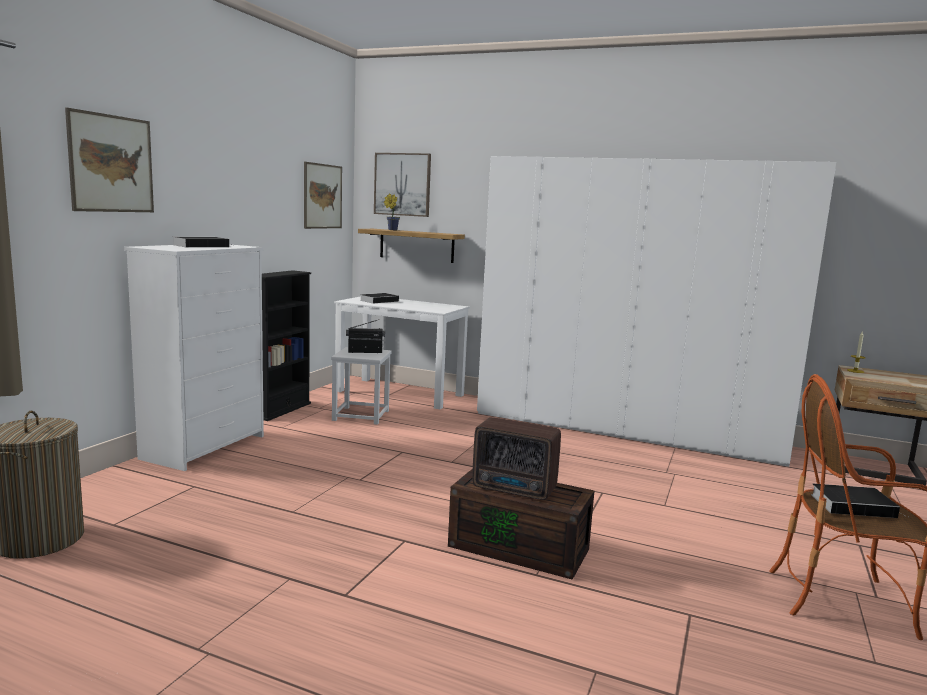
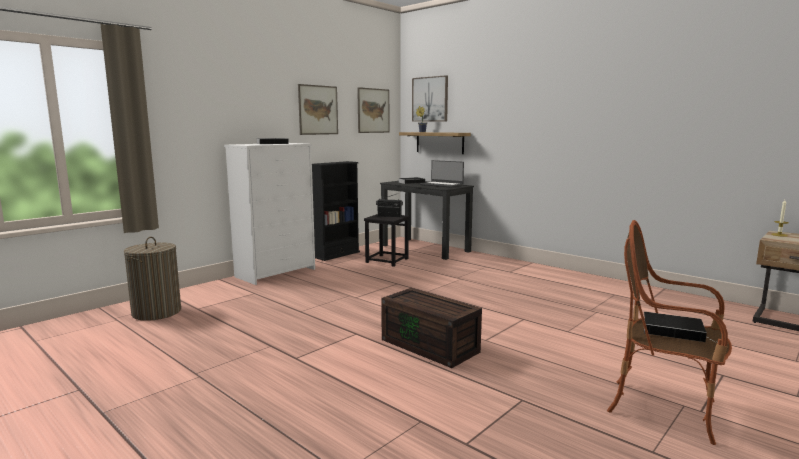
camera: 20 degrees right, 0 degrees up
(111, 164) = (216, 94): picture -> picture (318, 110)
(360, 415) = (386, 260): white stool -> black stool
(400, 393) = (425, 248): white desk -> black desk
(426, 305) = (441, 185): none -> laptop
(515, 489) = (423, 303): radio -> none
(626, 429) = (582, 280): white wardrobe -> none

